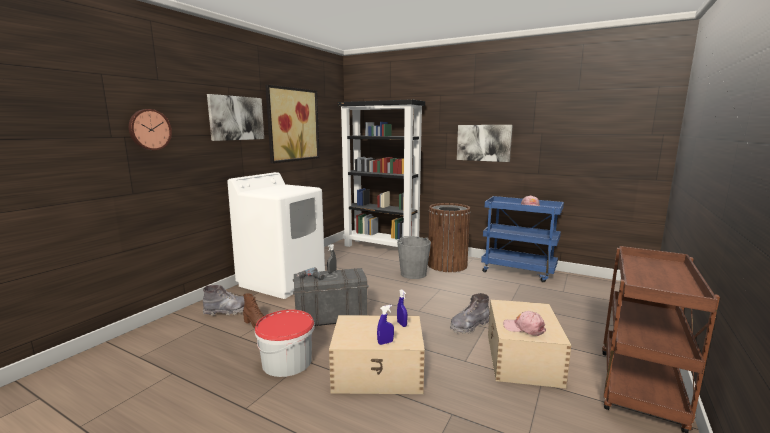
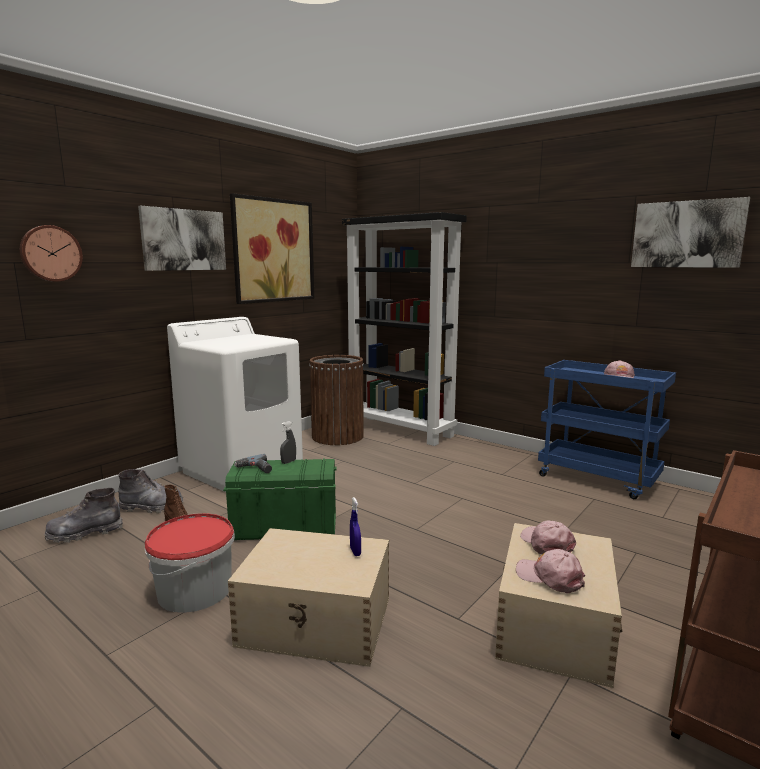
camera: 10 degrees right, 0 degrees up
(330, 317) = (284, 528): grey storage box -> green storage box
(385, 342) = (315, 579): blue spray bottle -> none
(413, 274) = (431, 471): grey bucket -> none
(447, 265) = (488, 461): brown trash can -> brown trash can (337, 436)
(469, 326) = (486, 561): grey boot -> grey boot (85, 533)
(483, 143) = (552, 277): picture -> picture (687, 234)
(514, 310) = (546, 544): none -> pink cap

